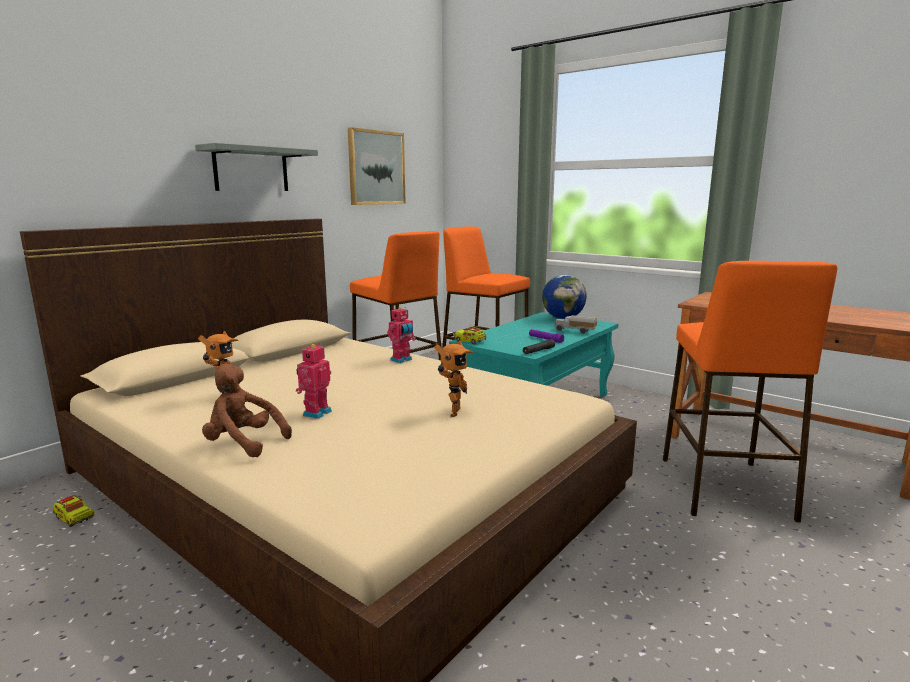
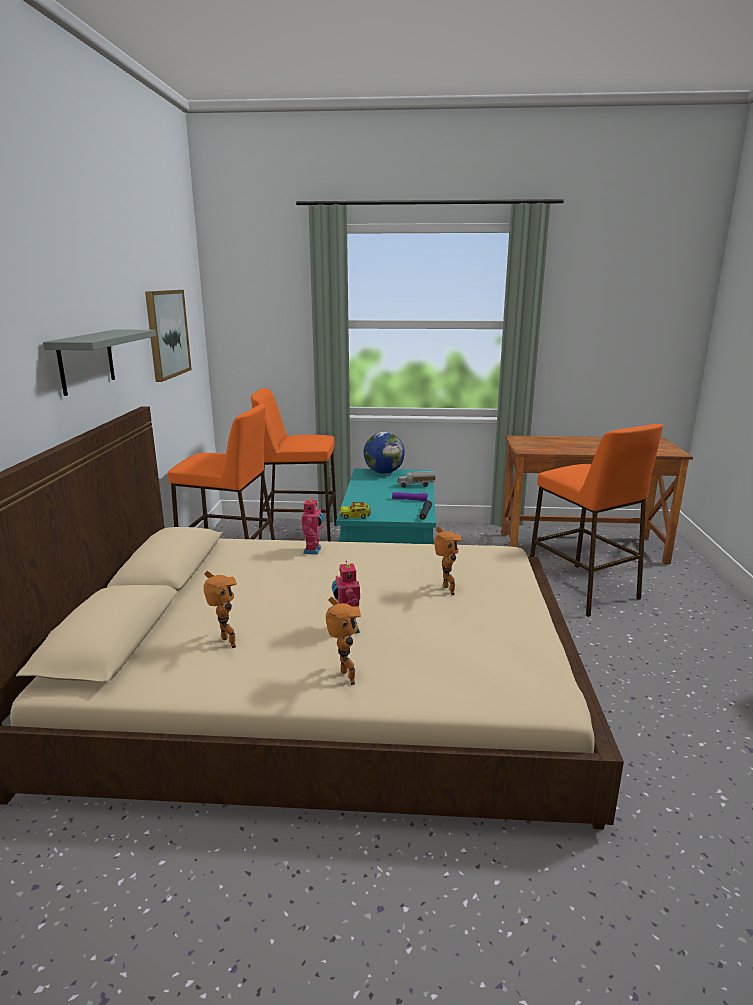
camera: 35 degrees left, 5 degrees up
(74, 518) = (110, 839): toy truck -> none
(243, 443) = (344, 679): brown plush toy -> toy robot

